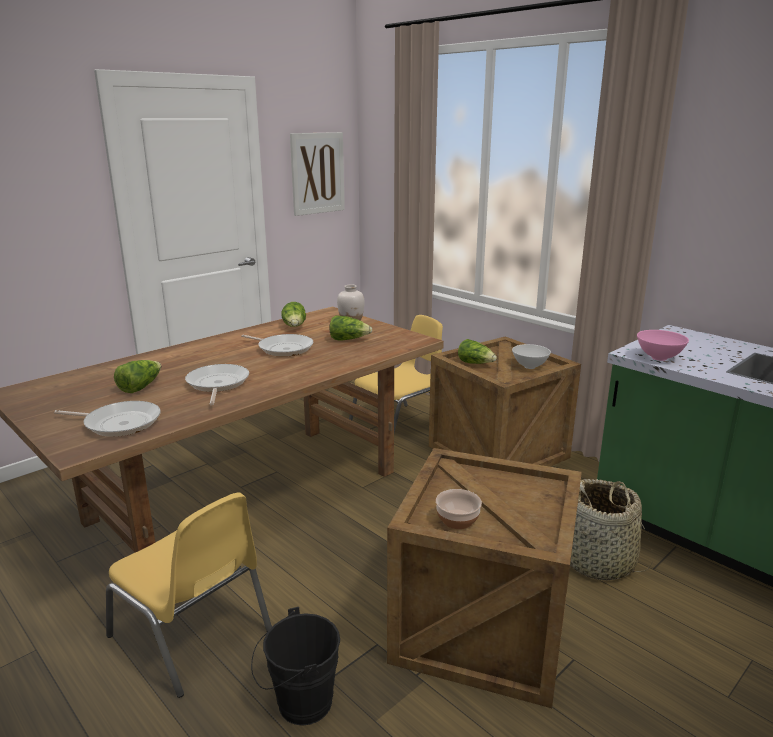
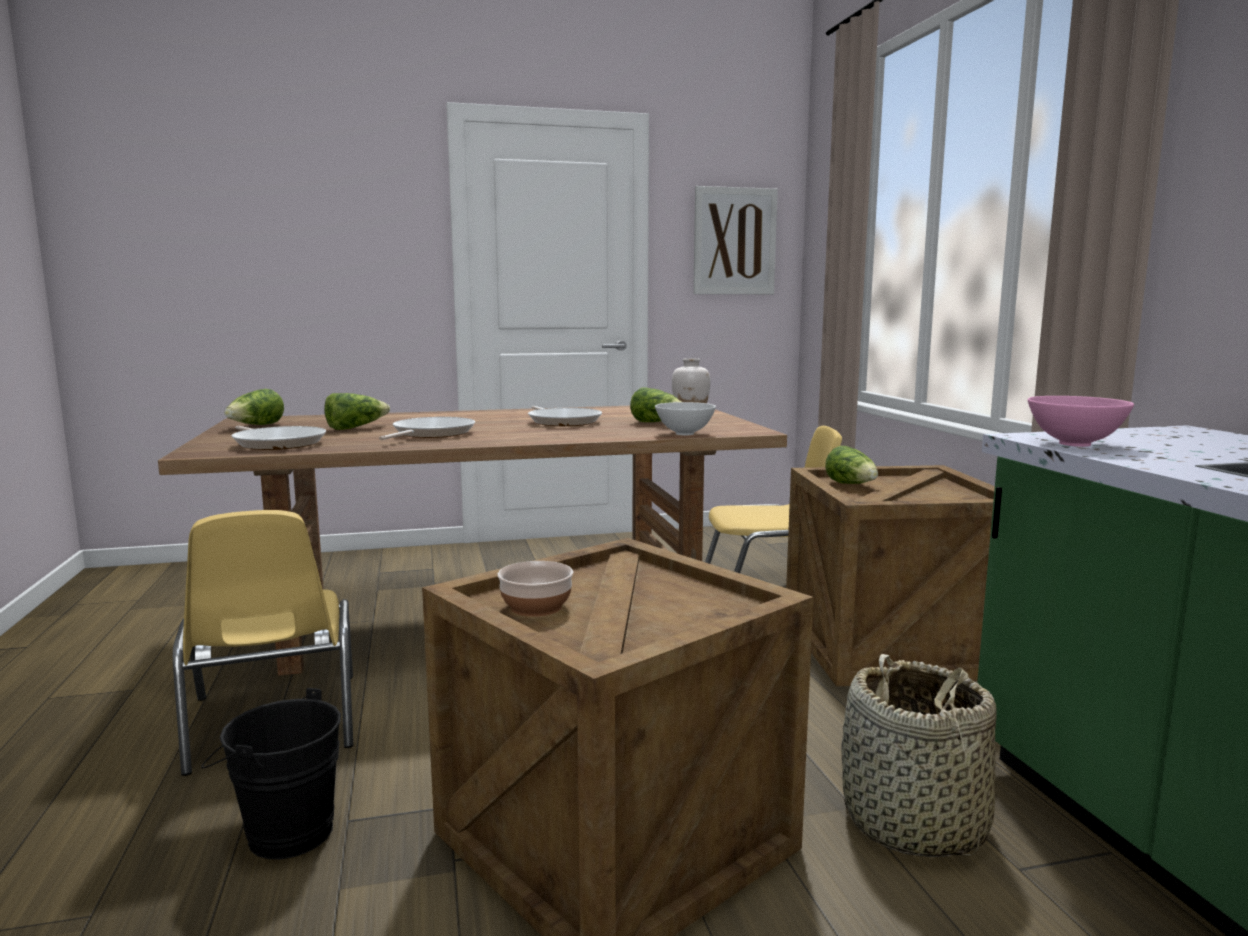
camera: 30 degrees right, 10 degrees down
(295, 327) = (615, 411): lettuce -> lettuce (256, 426)
(529, 366) = (937, 497): white bowl -> white bowl (684, 433)

